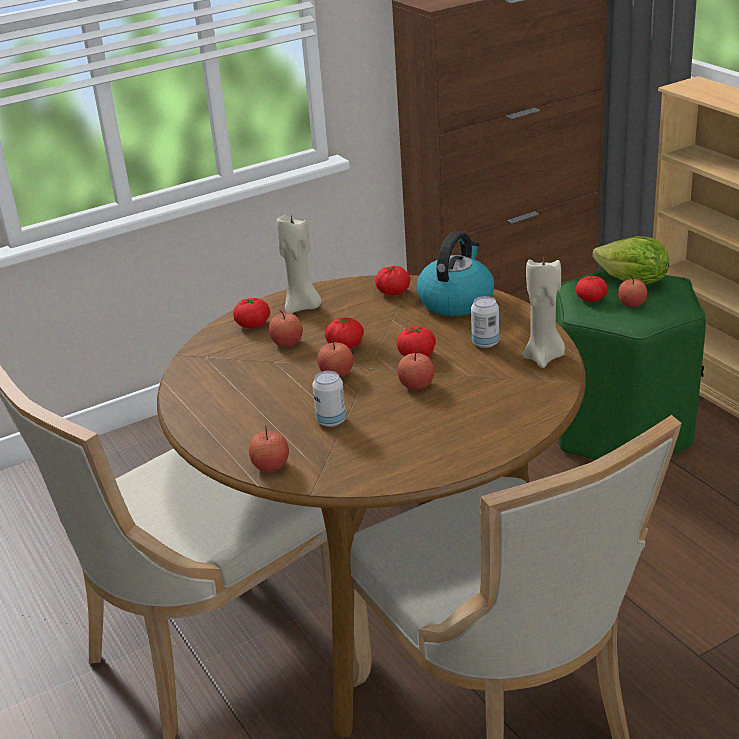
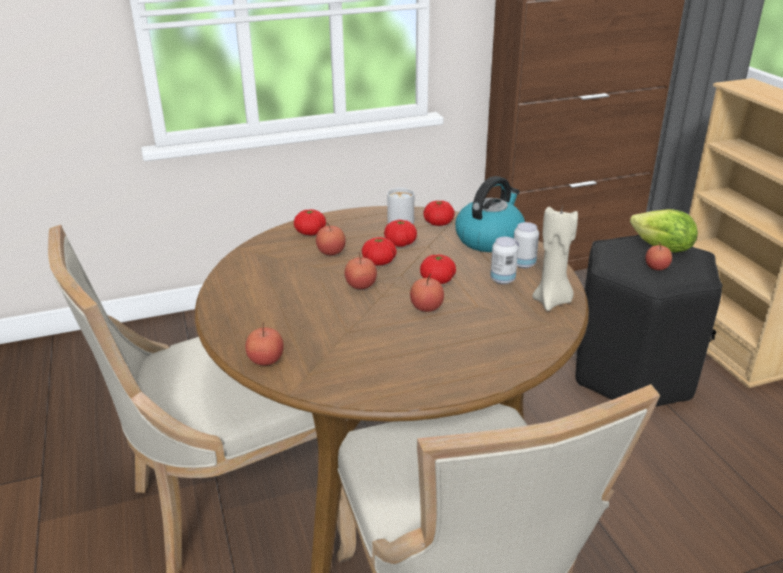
camera: 10 degrees right, 0 degrees up
(302, 307) = (357, 224): beige candle -> none
(331, 421) = (337, 327): can -> can (523, 264)
(347, 293) = (399, 219): none -> white mug
(591, 299) = (621, 257): tomato -> tomato (400, 243)
(622, 430) = (633, 374): green stool -> black stool

